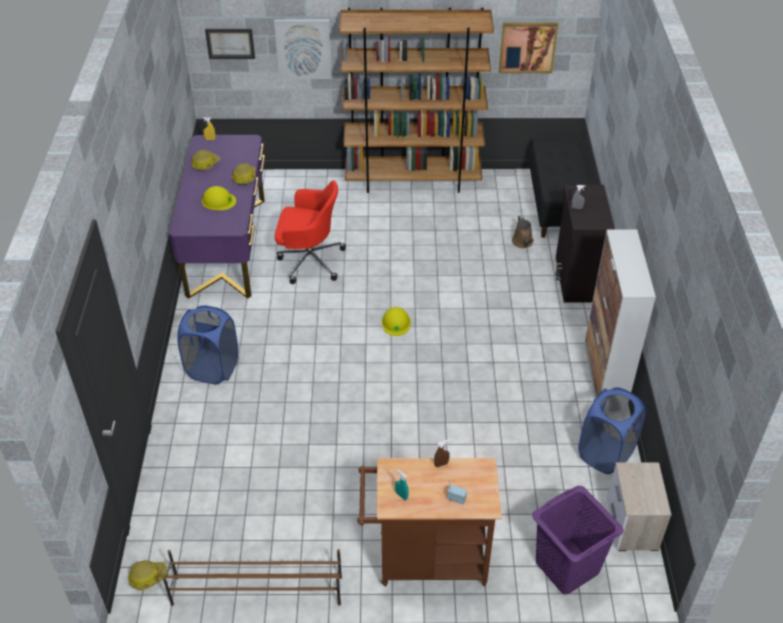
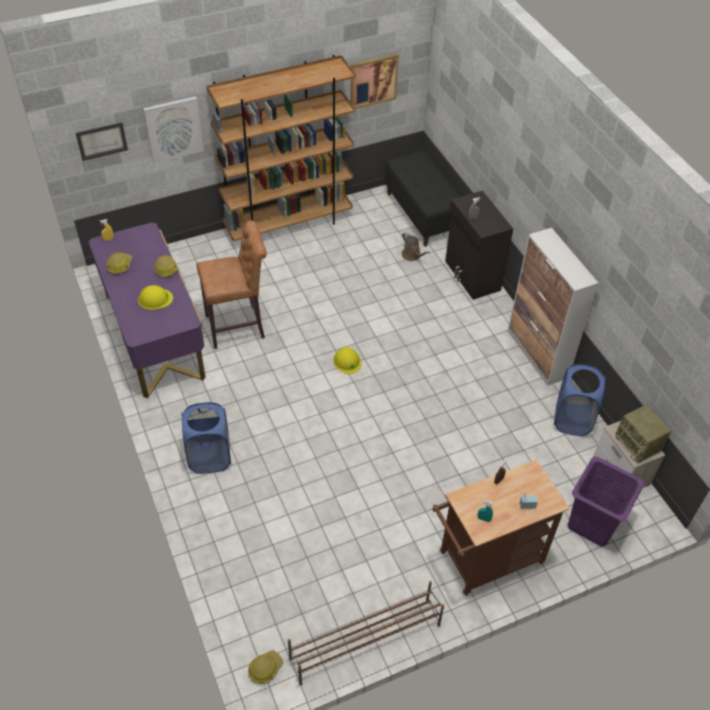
camera: 25 degrees left, 5 degrees up
(309, 260) = (238, 326): red office chair -> brown stool
(646, 493) = (639, 444): none -> radio

